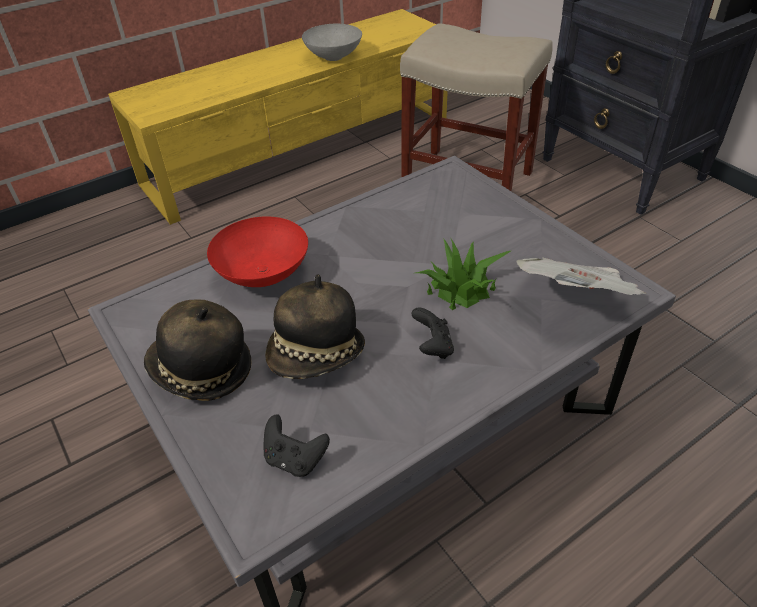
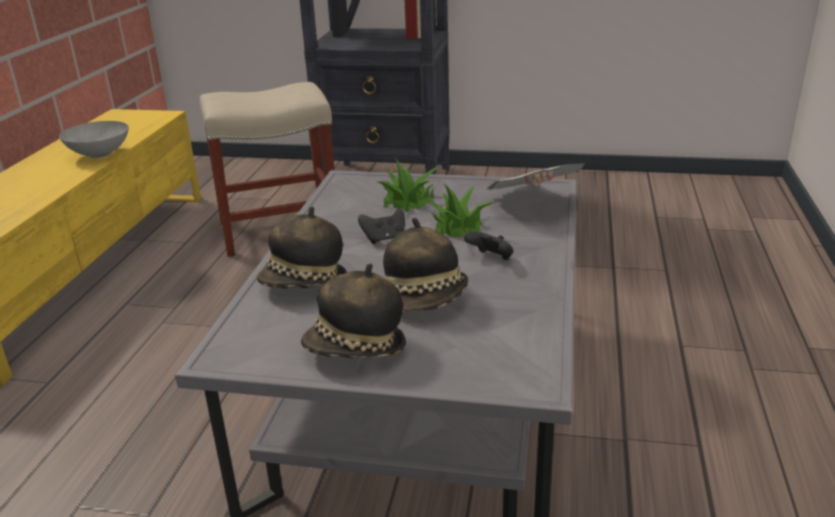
camera: 45 degrees left, 15 degrees down
(264, 276) = (304, 284): red bowl -> hat
(295, 459) = (505, 347): black game controller -> black game controller (384, 239)
(465, 228) = (407, 200): none -> potted plant

